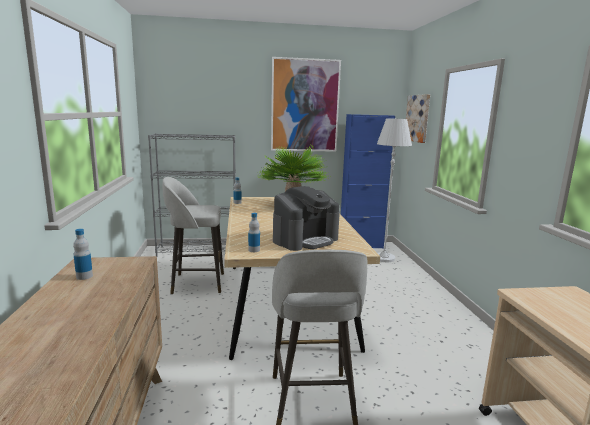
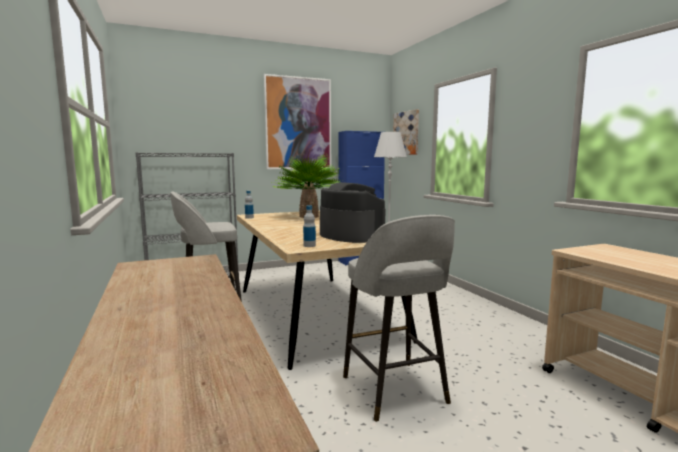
camera: 15 degrees left, 5 degrees down
(84, 276) = (151, 274): bottle -> none
(305, 240) = (350, 236): coffee machine -> coffee machine turned 75 degrees counterclockwise

